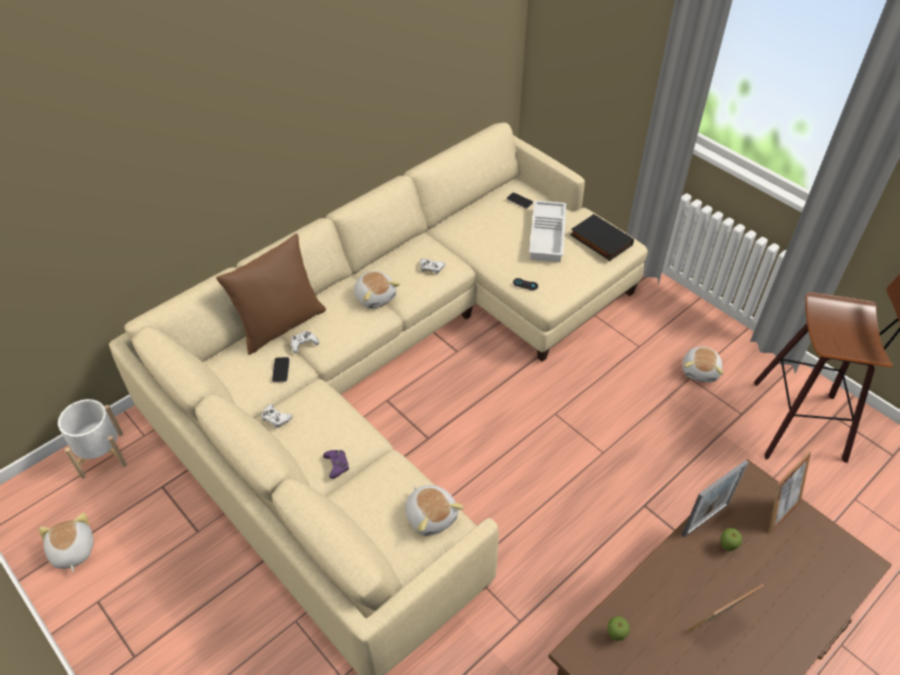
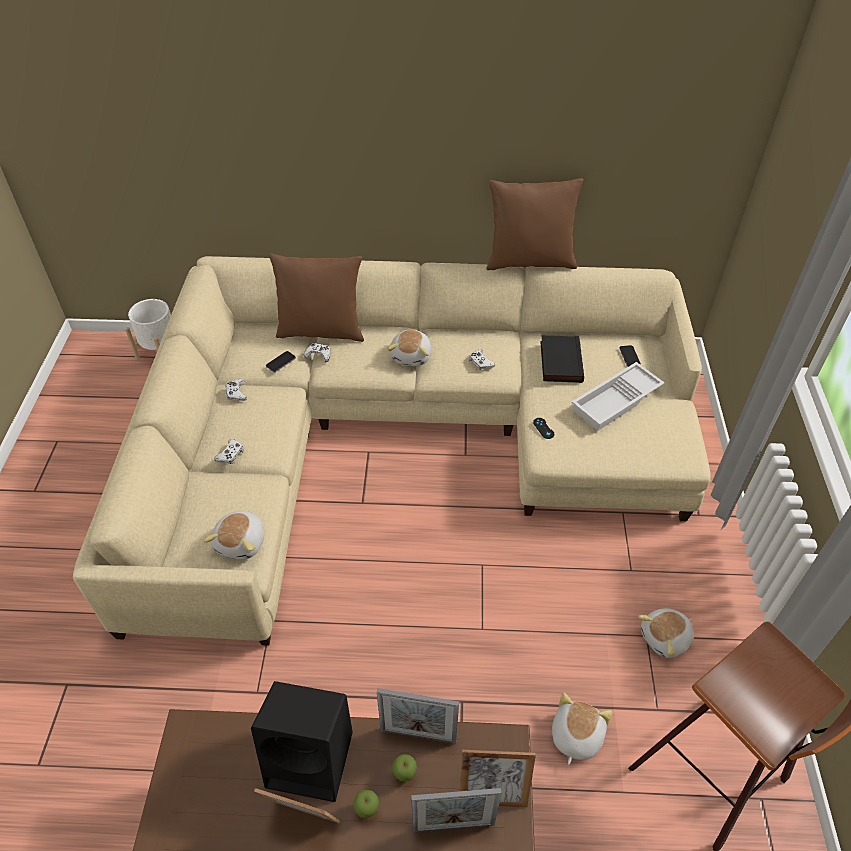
camera: 45 degrees right, 0 degrees up
(72, 551) = (80, 400): plush toy -> plush toy (575, 736)
(337, 465) = (230, 455): purple game controller -> white game controller
(406, 168) = (529, 261): none -> brown pillow
(599, 240) = (662, 438): black book -> black book (559, 361)
(615, 635) = (227, 746): apple -> apple (367, 810)
(671, 590) = (312, 759): none -> black speaker
(783, 547) = (453, 827): none -> picture frame

